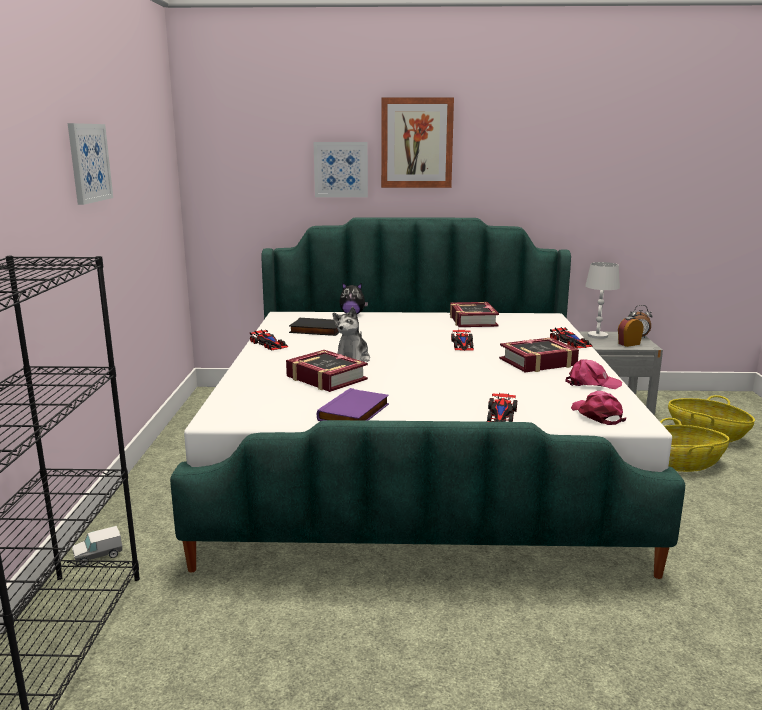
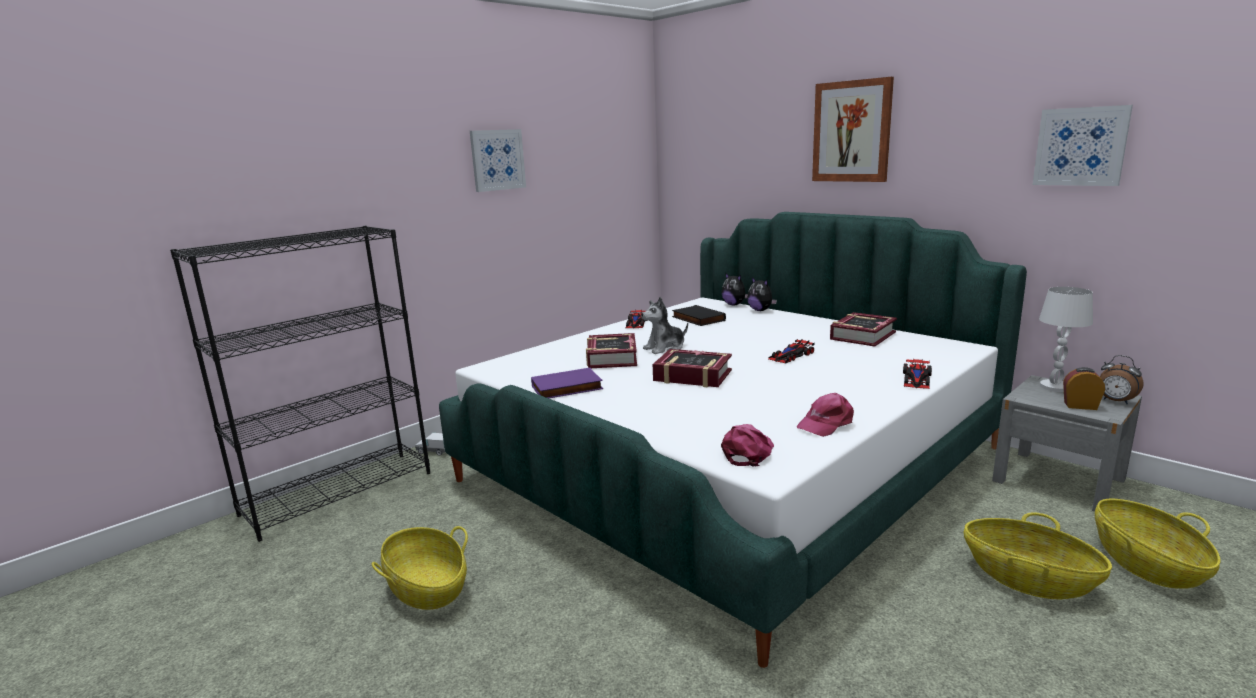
camera: 45 degrees right, 0 degrees up
(318, 313) = (734, 304): none -> plush toy
(341, 169) = (778, 162): picture -> picture (1080, 146)
(352, 672) = (427, 588): none -> basket
(501, 415) = (662, 424): toy car -> none
(538, 362) = (823, 389): book -> book (692, 376)
(592, 383) = (826, 423): pink cap -> pink cap turned 90 degrees clockwise

